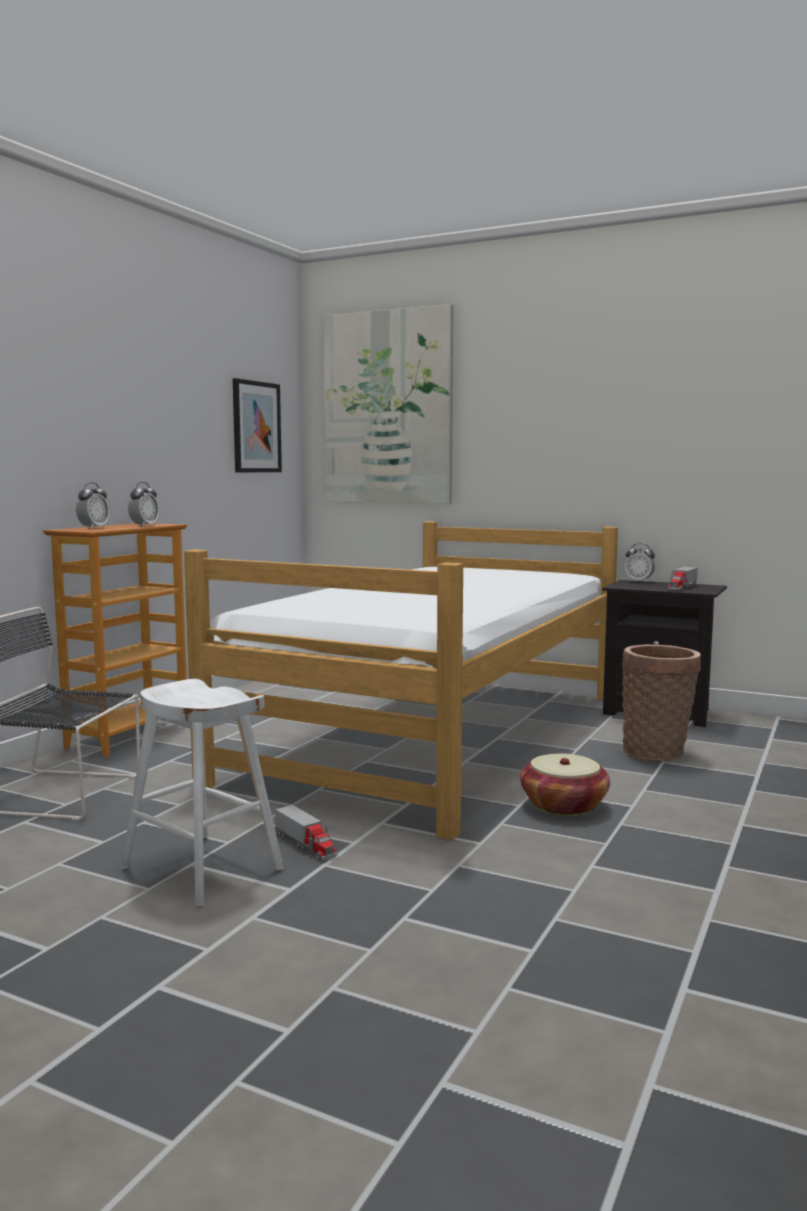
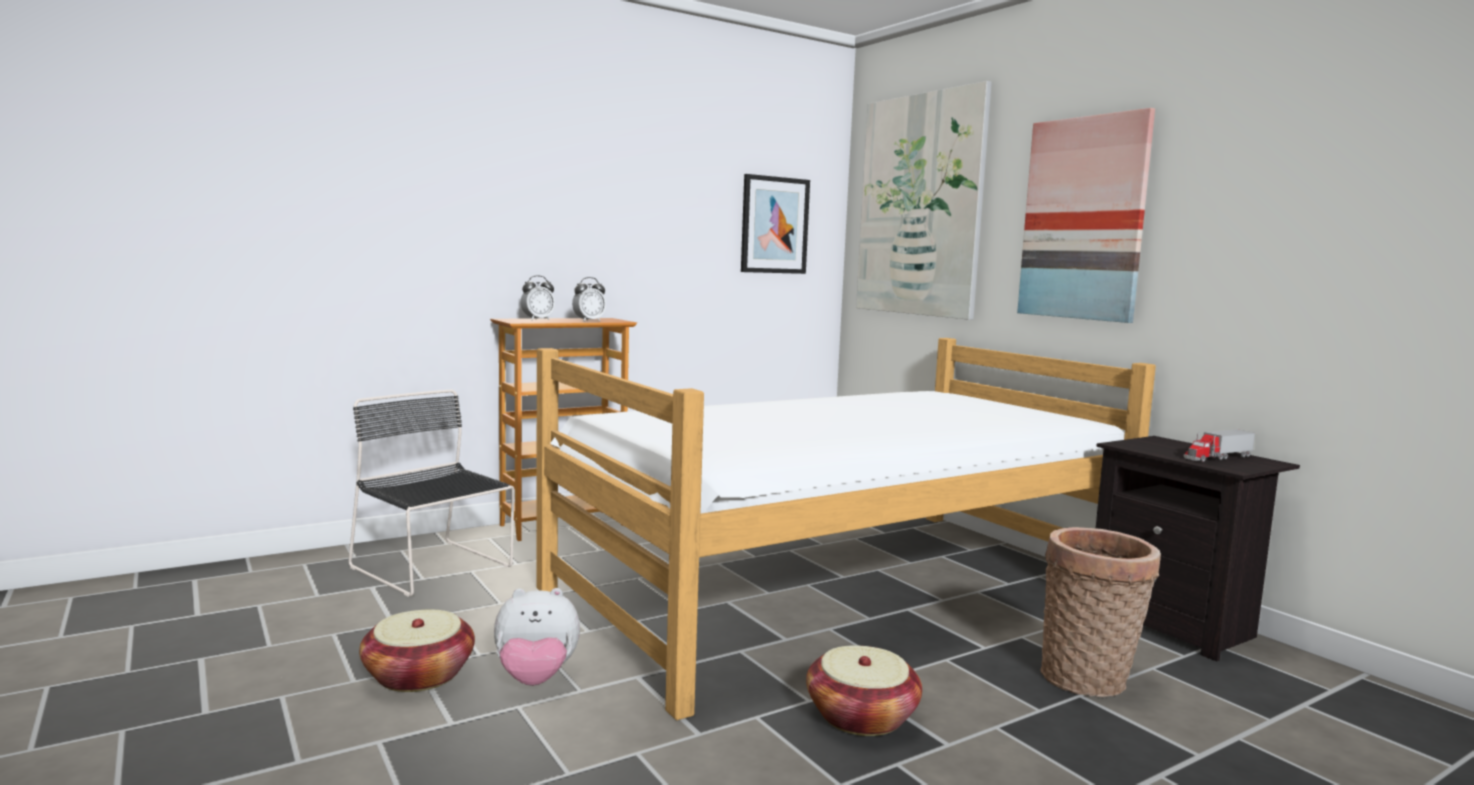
camera: 30 degrees right, 0 degrees up
(202, 869) = (418, 675): white stool -> basket
(306, 845) = (536, 679): toy truck -> plush toy
(547, 418) = (1083, 219): none -> picture
(639, 581) = (1173, 441): alarm clock -> none

